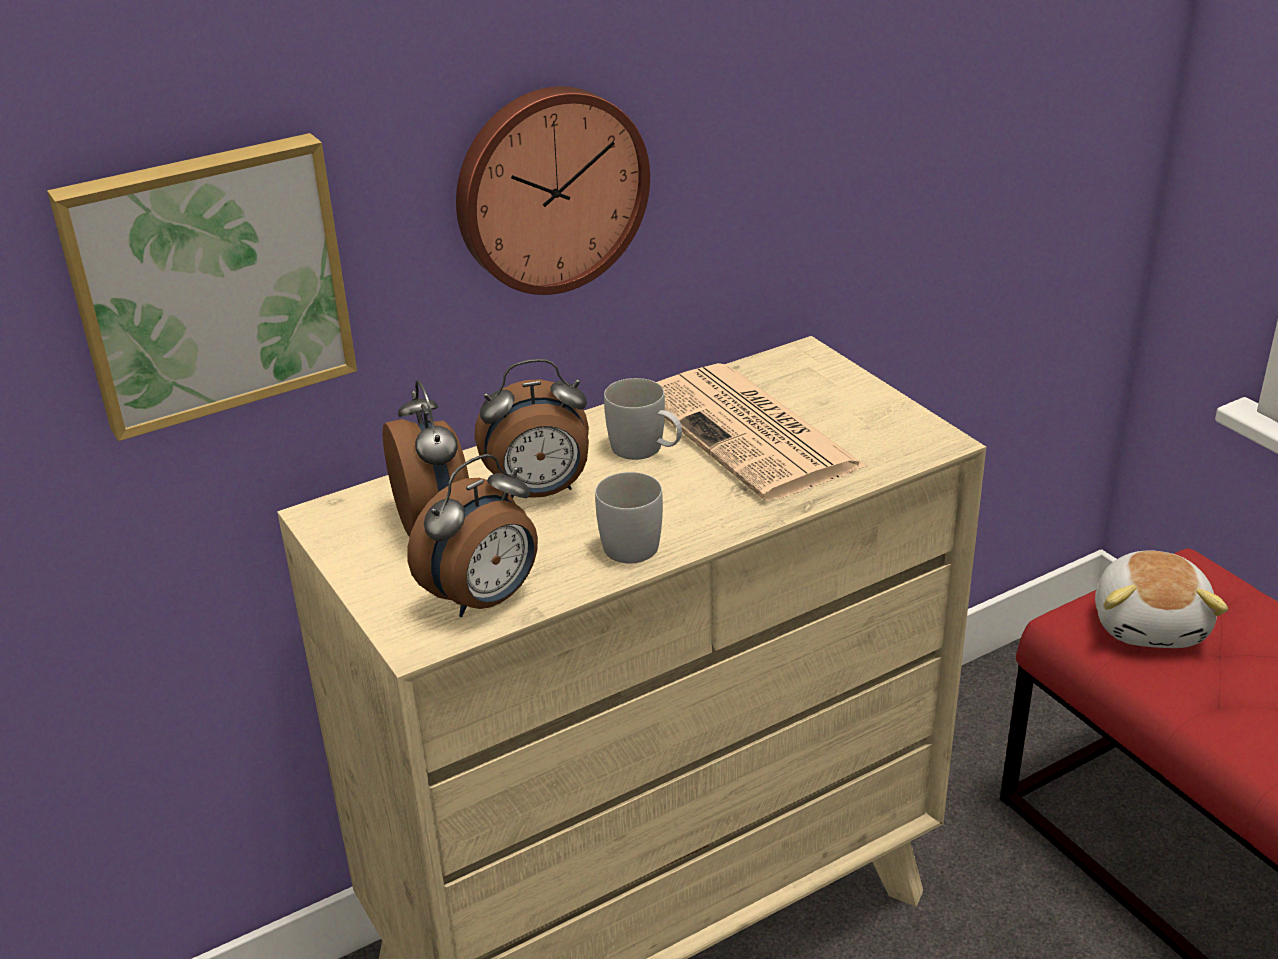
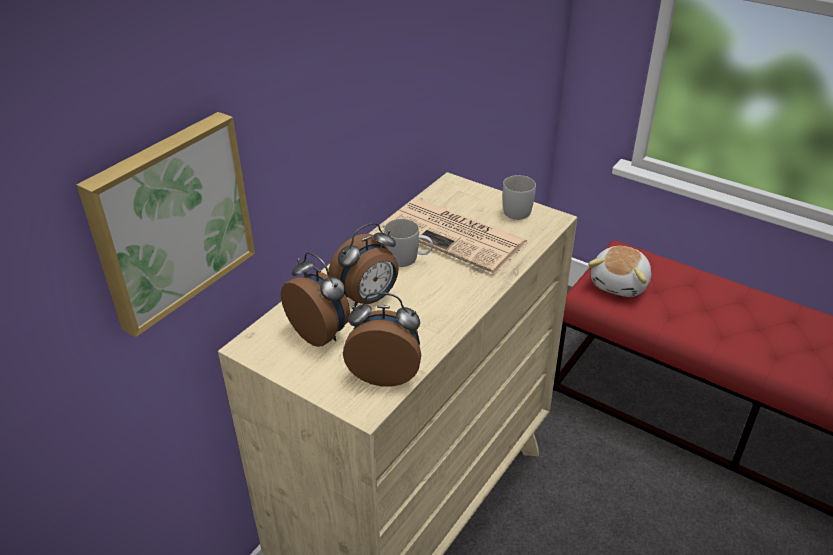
camera: 25 degrees left, 5 degrees up
(485, 600) = (385, 372): alarm clock -> alarm clock turned 105 degrees counterclockwise
(549, 189) = (332, 118): wall clock -> none
(631, 540) = (439, 315): white mug -> white mug (514, 209)
(1151, 624) = (620, 284): plush toy -> plush toy turned 45 degrees clockwise

